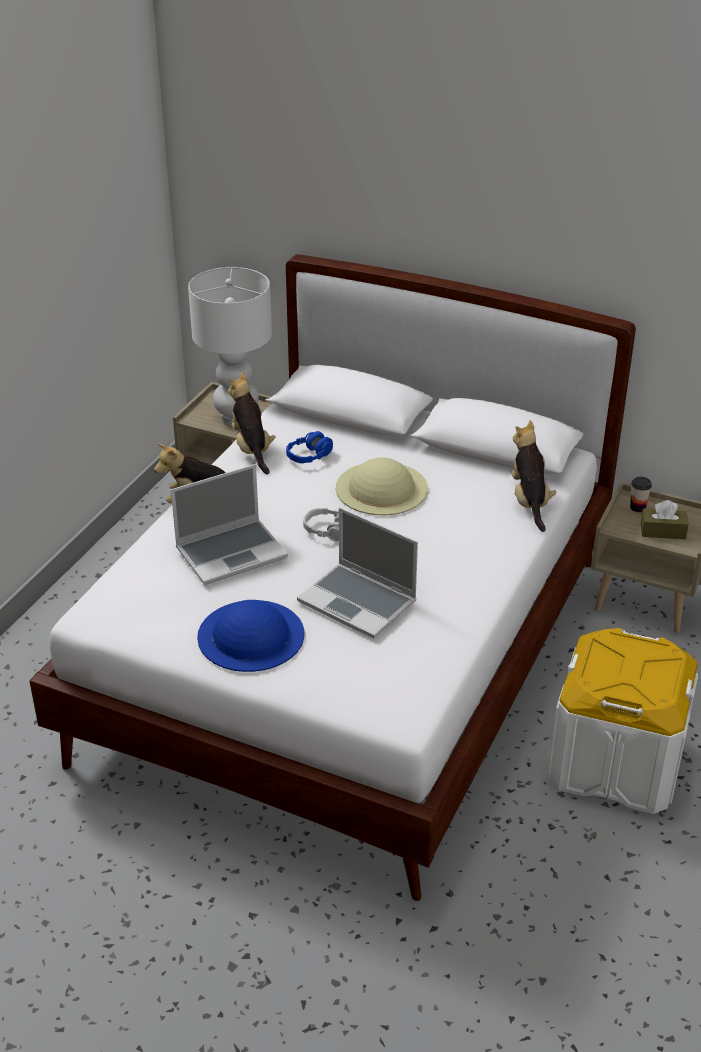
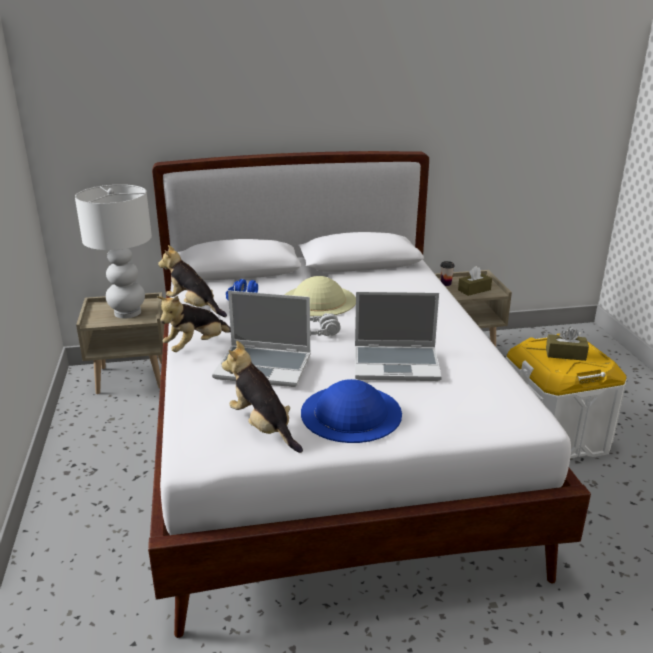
camera: 35 degrees left, 10 degrees down
(232, 552) = (265, 367): laptop -> laptop turned 75 degrees clockwise
(529, 501) = (418, 281): plush toy -> plush toy (263, 427)
(627, 668) = (565, 354): none -> brown tissue box

